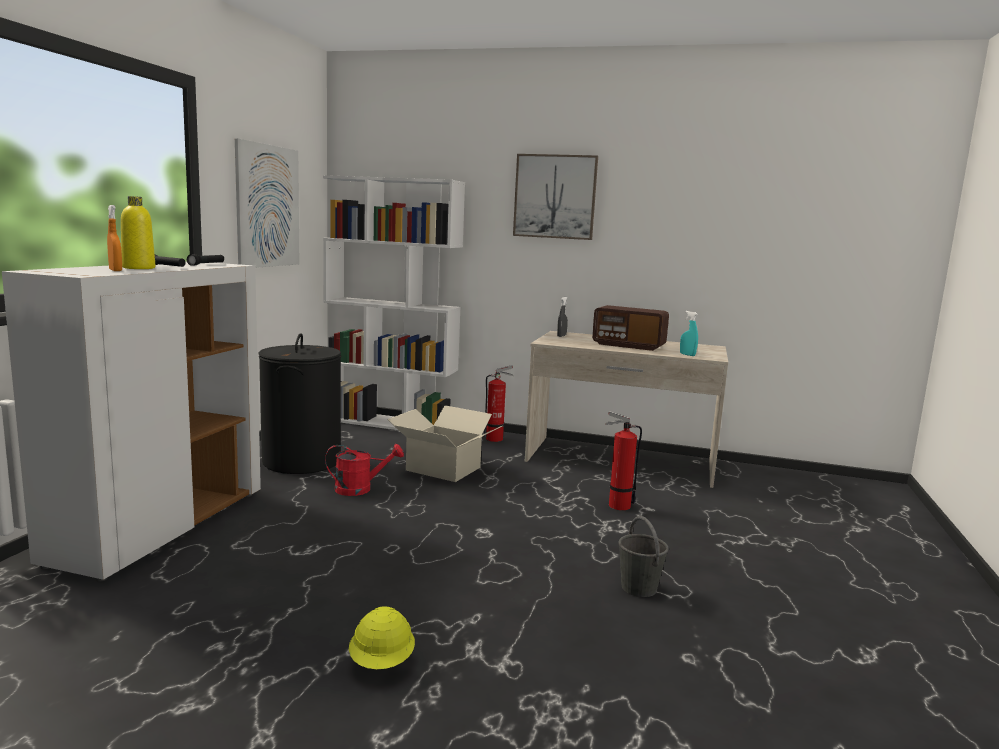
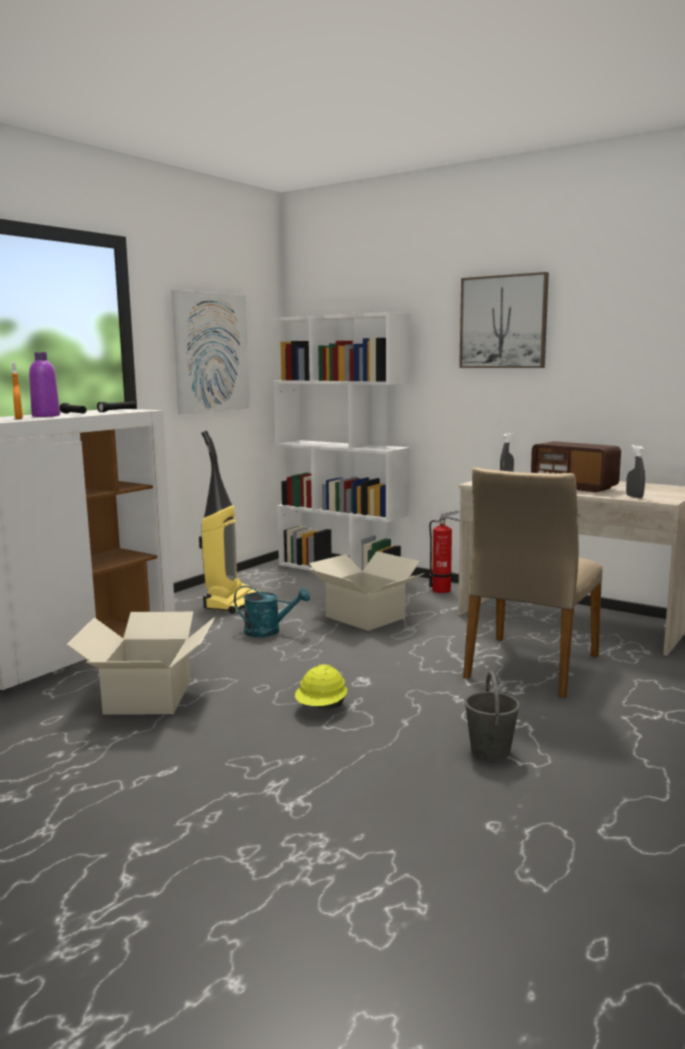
camera: 20 degrees right, 0 degrees up
(138, 268) = (46, 416): yellow bottle -> purple bottle
(280, 569) = (149, 696): none -> cardboard box
(301, 461) = (231, 602): black laundry basket -> vacuum cleaner
(360, 489) = (269, 631): red watering can -> turquoise watering can
(382, 663) = (183, 786): yellow hard hat -> yellow hard hat (321, 708)
(616, 505) = (530, 666): fire extinguisher -> beige chair
(687, 355) = (634, 497): turquoise spray bottle -> grey spray bottle

